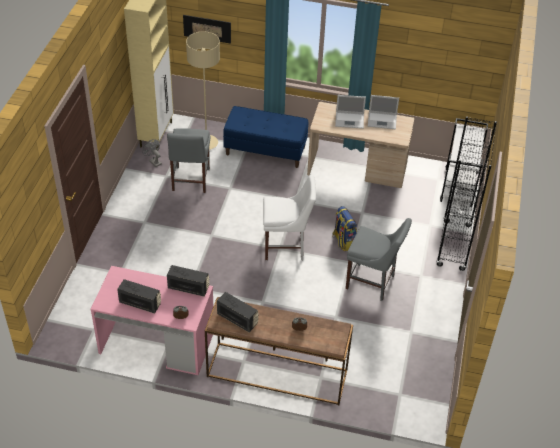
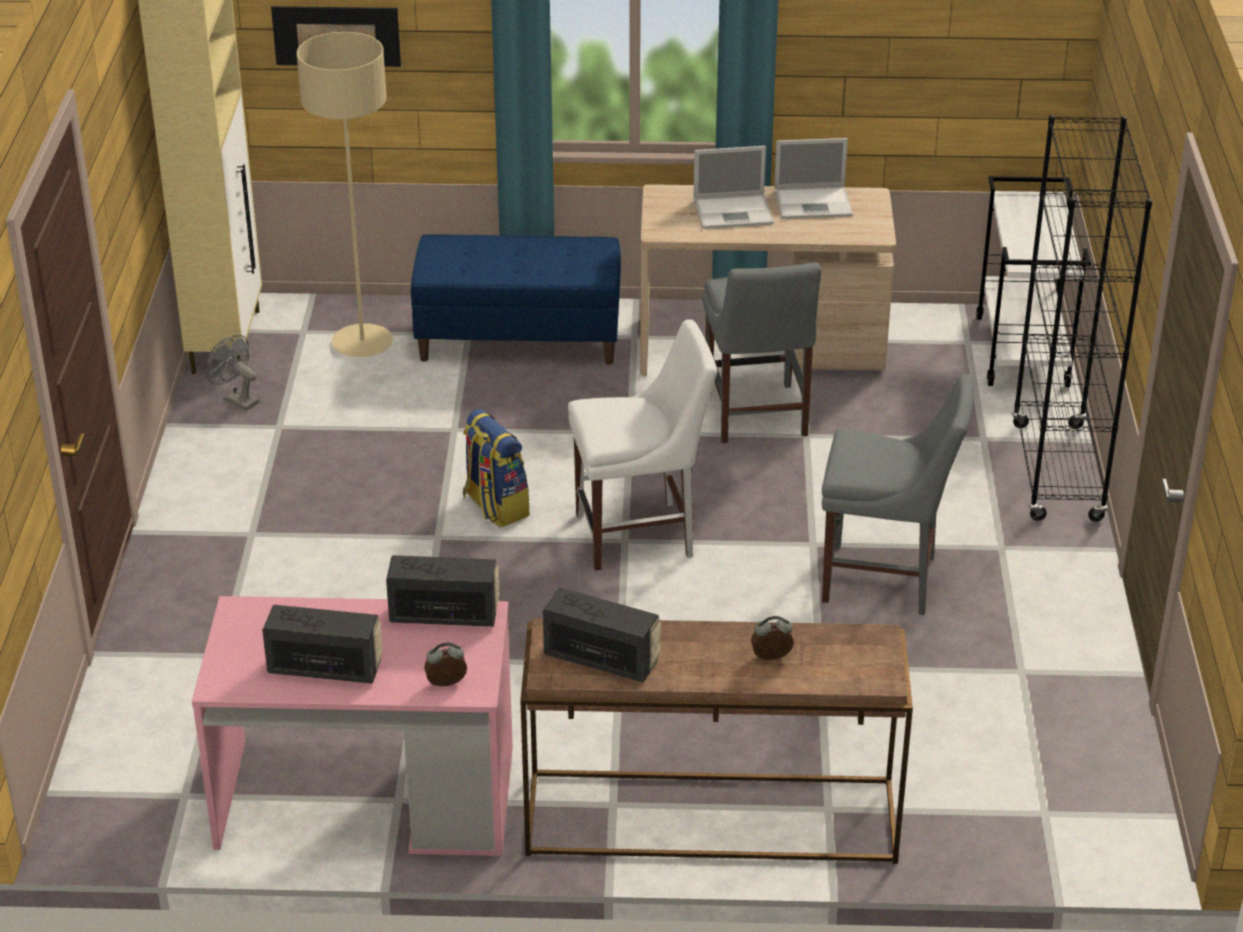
camera: 10 degrees left, 10 degrees down
(190, 181) = (345, 429): grey chair -> grey chair (756, 417)
(343, 241) = (781, 501): backpack -> backpack (494, 506)

